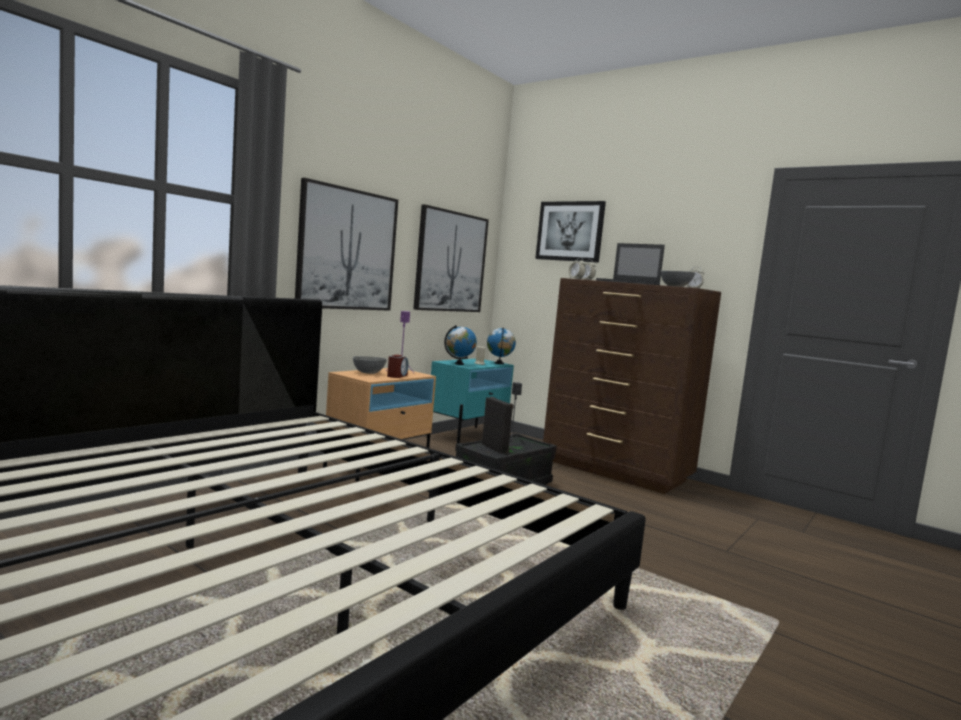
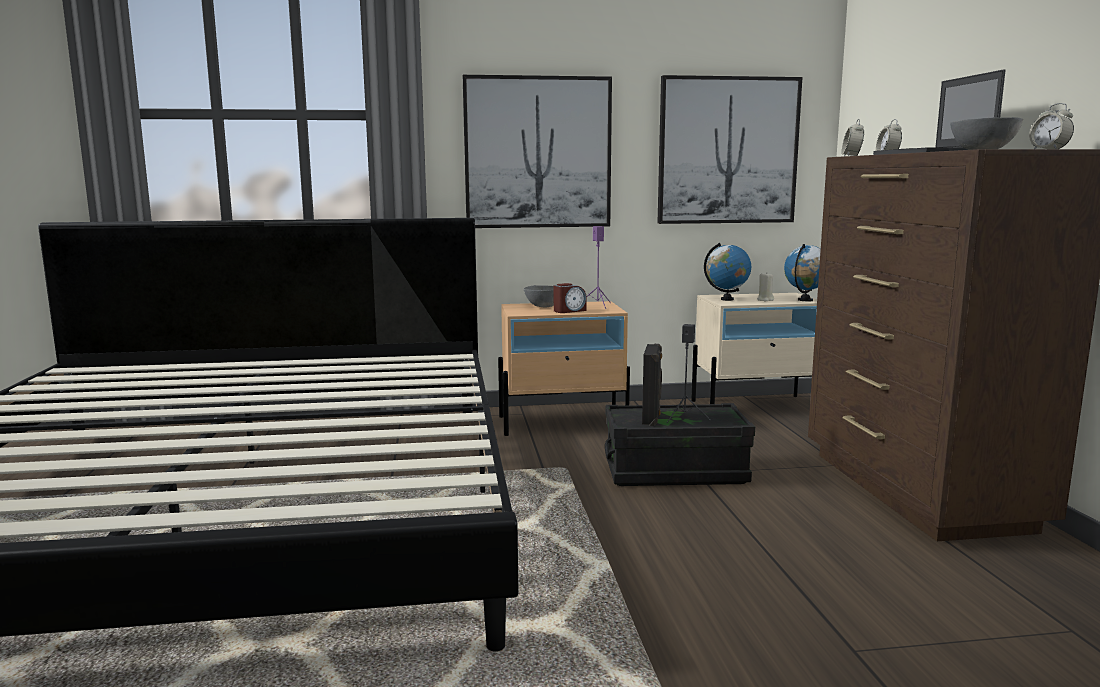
camera: 45 degrees right, 5 degrees up
(467, 436) = (756, 406): turquoise nightstand -> beige nightstand
(570, 231) = (913, 73): picture -> none

